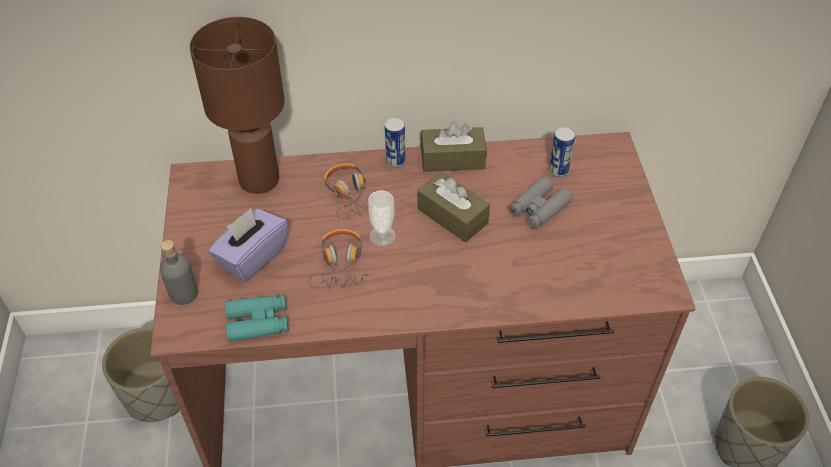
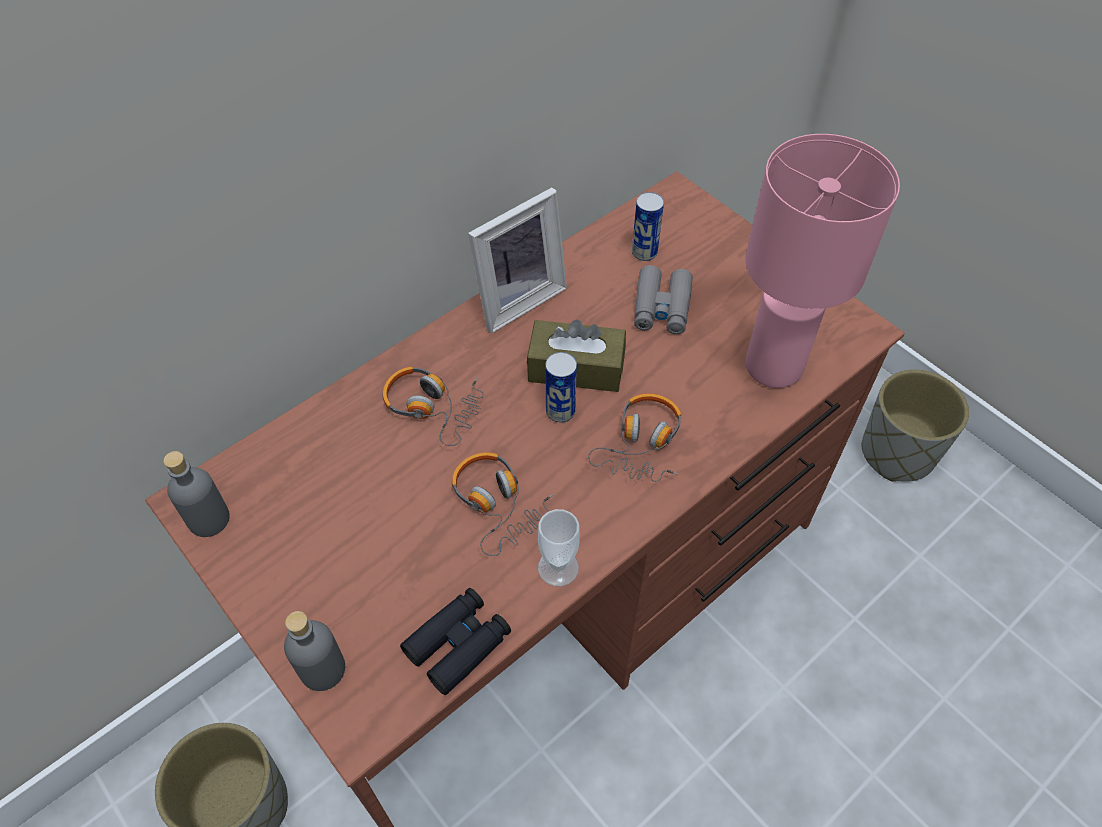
camera: 35 degrees left, 5 degrees up
(192, 190) = (209, 519): none -> grey bottle
(252, 257) = (374, 562): purple tissue box -> none
(258, 322) = (458, 644): turquoise binoculars -> black binoculars
(260, 179) = (295, 452): brown table lamp -> none
(382, 236) = (516, 439): cup -> cup (558, 568)
(395, 161) = (451, 336): can -> can (560, 411)
(452, 159) = (516, 298): brown tissue box -> picture frame
(452, 278) = (641, 444): none -> headphones
(579, 281) = (774, 368): none -> pink table lamp

